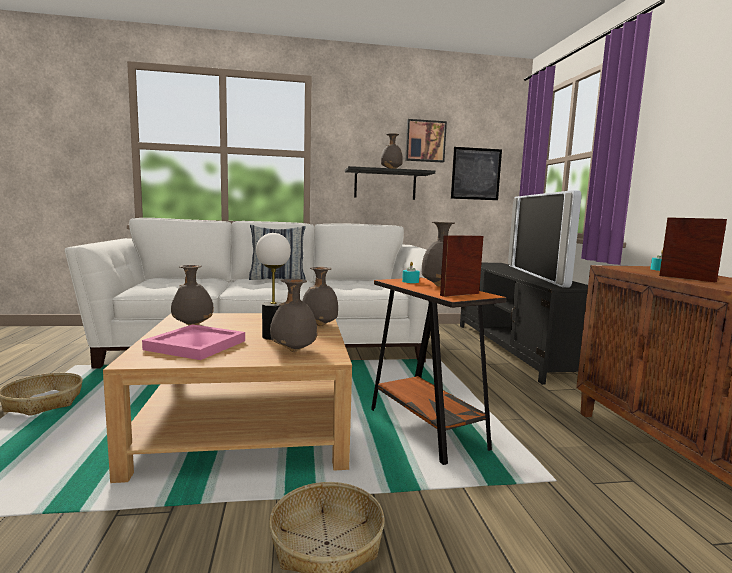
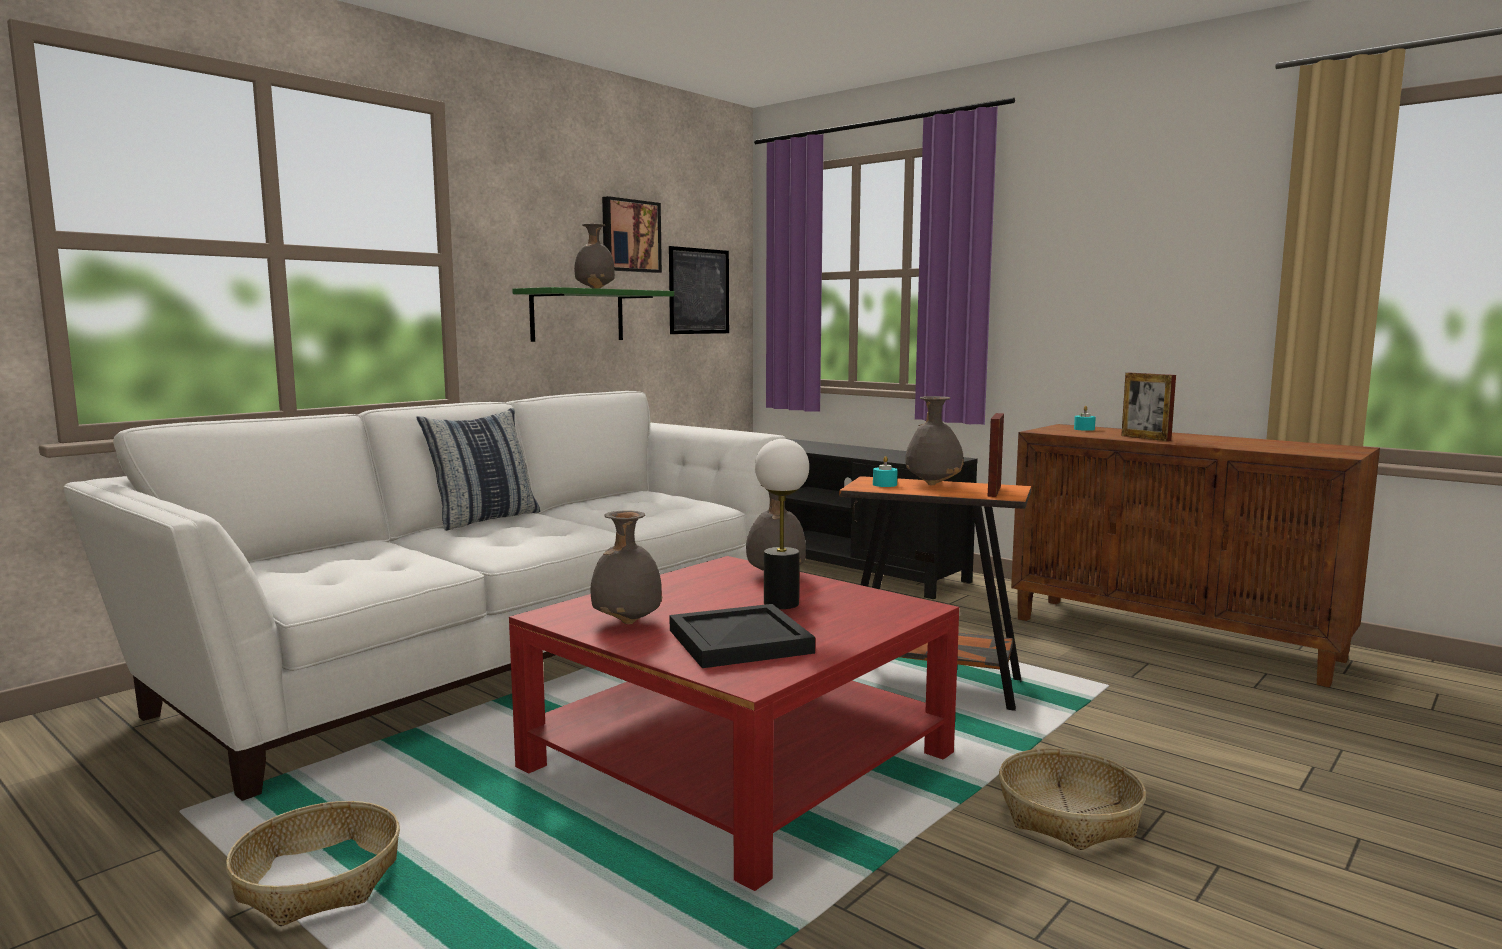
camera: 40 degrees left, 0 degrees up
(196, 345) = (742, 641): pink tray -> black tray
(246, 424) = (738, 761): beige coffee table -> red coffee table
(293, 350) = (860, 611): grey vase -> none
(385, 185) = (577, 315): black shelf -> green shelf
(539, 275) = (858, 448): television -> none
(687, 278) = (1145, 438): picture frame -> picture frame turned 135 degrees counterclockwise

